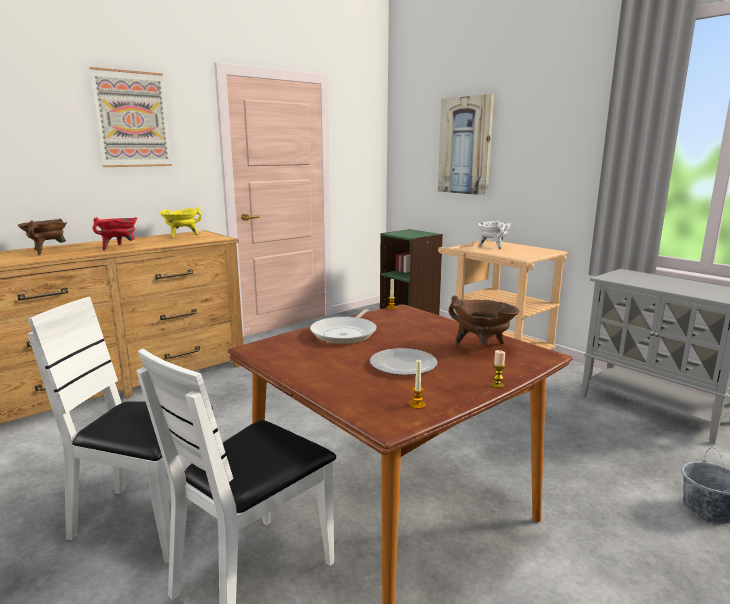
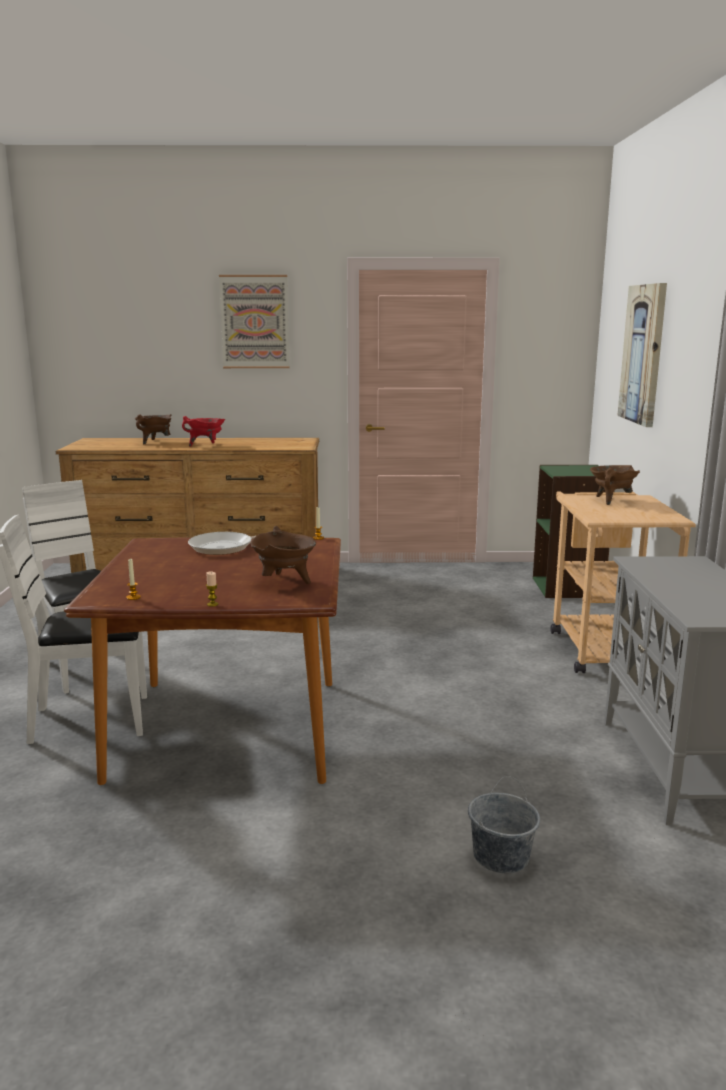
camera: 40 degrees right, 0 degrees up
(181, 236) = (280, 441): yellow cooking pot -> none
(402, 365) = (196, 575): plate -> none
(492, 246) = (611, 500): white cooking pot -> brown cooking pot

